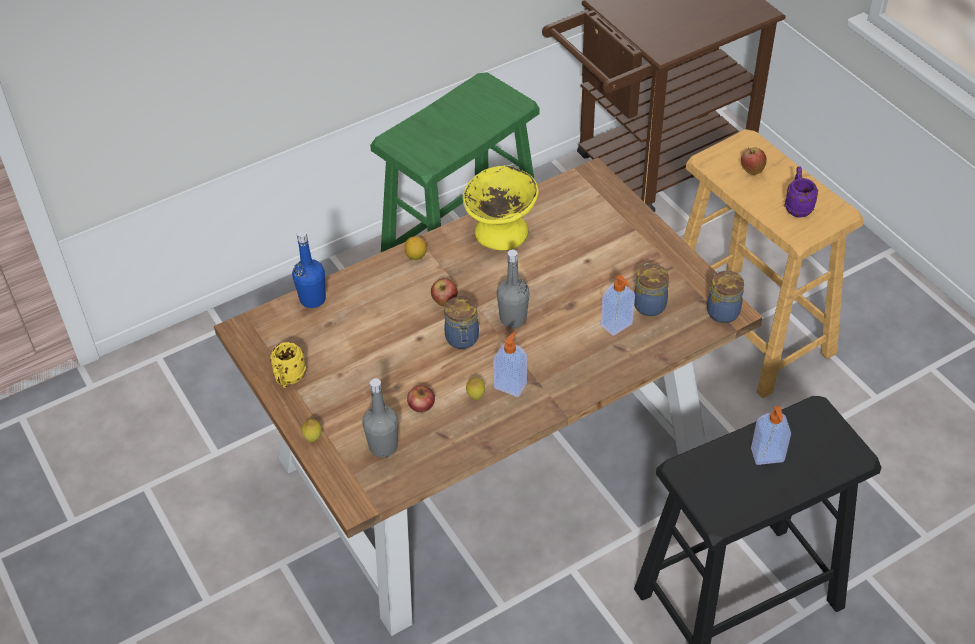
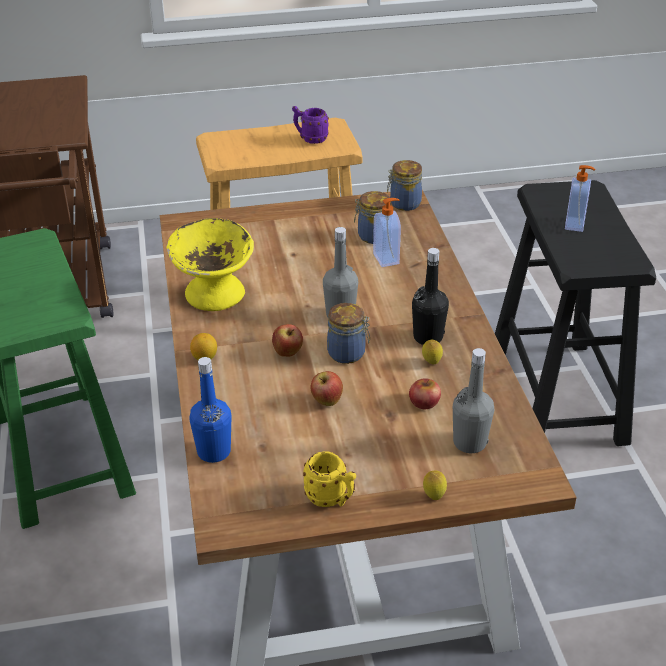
camera: 70 degrees left, 10 degrees down
(510, 385) = (428, 337): soap dispenser -> black bottle
(751, 170) = (250, 146): apple -> apple (326, 401)

